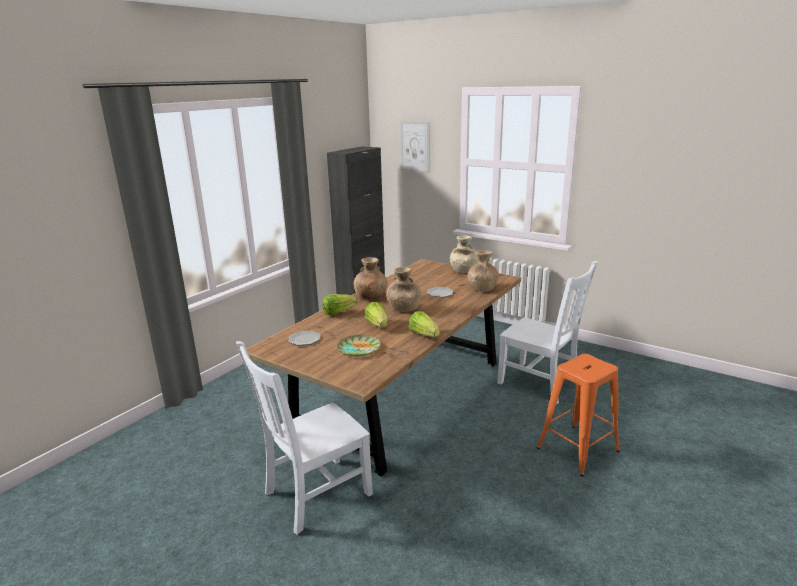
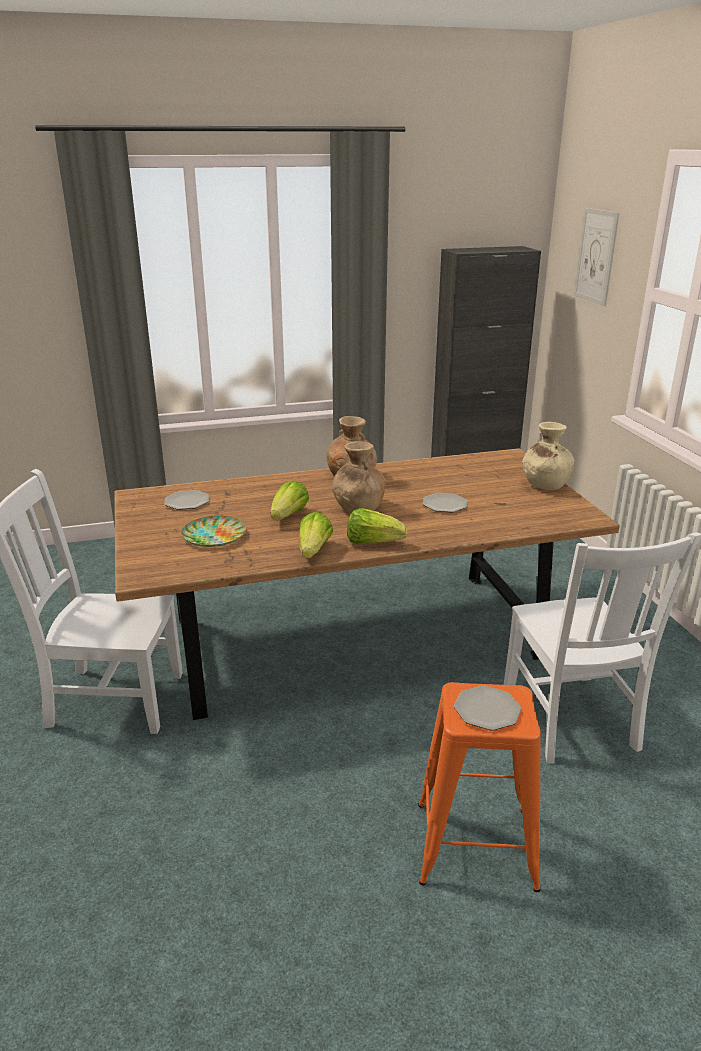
camera: 40 degrees right, 5 degrees up
(338, 312) = (278, 484): lettuce -> lettuce (373, 542)
(482, 288) = (519, 519): brown vase -> none
(589, 367) = (487, 710): none -> plate

